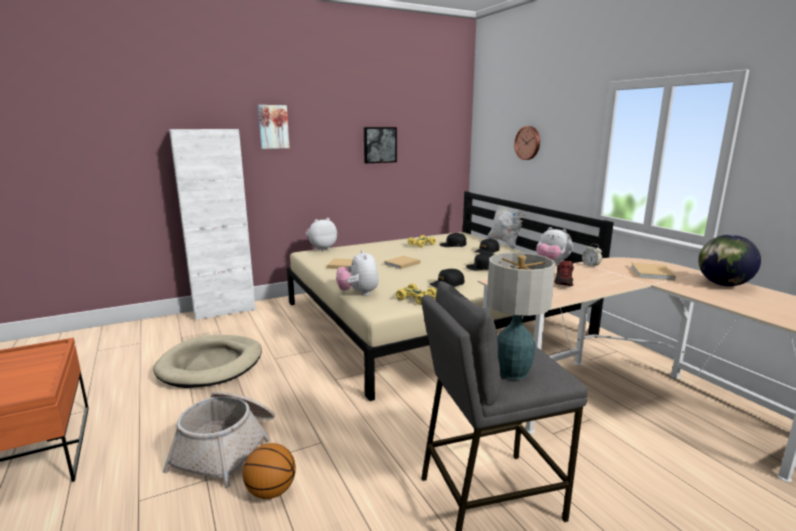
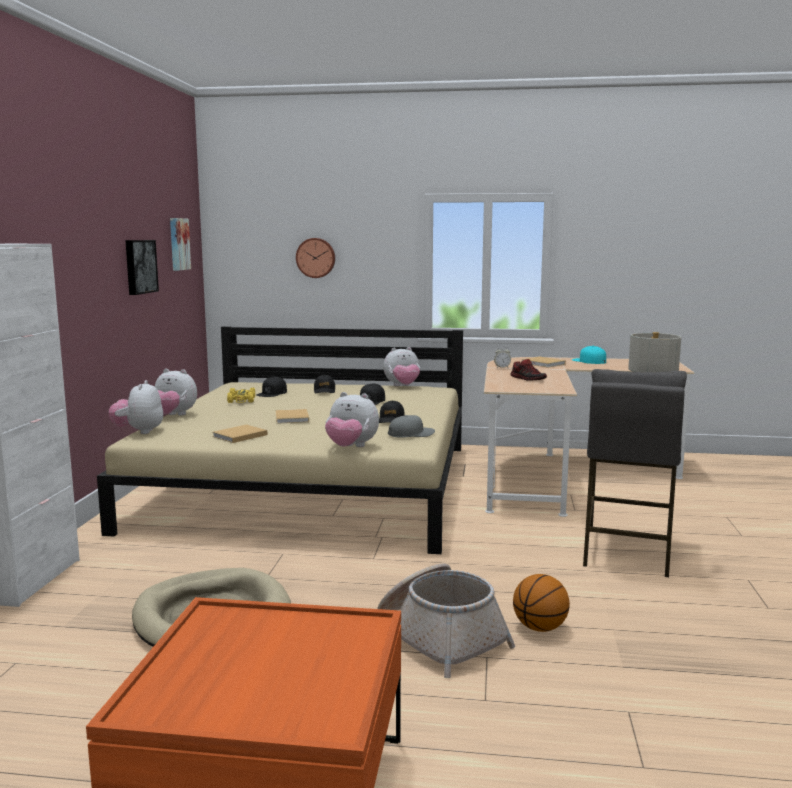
camera: 55 degrees left, 5 degrees down
(273, 127) = (44, 240): picture -> picture (178, 244)
(363, 244) = (173, 415): none -> plush toy
(417, 299) = (411, 434): yellow toy car -> grey cap
(505, 243) = (312, 382): white pillow -> none
(723, 285) = (589, 361): globe -> turquoise cap

